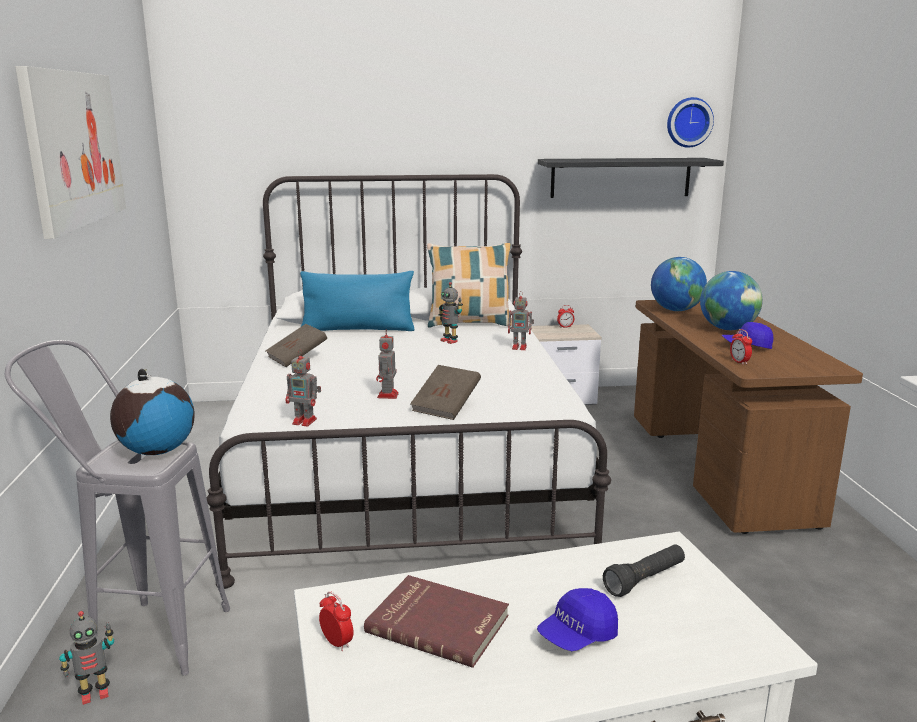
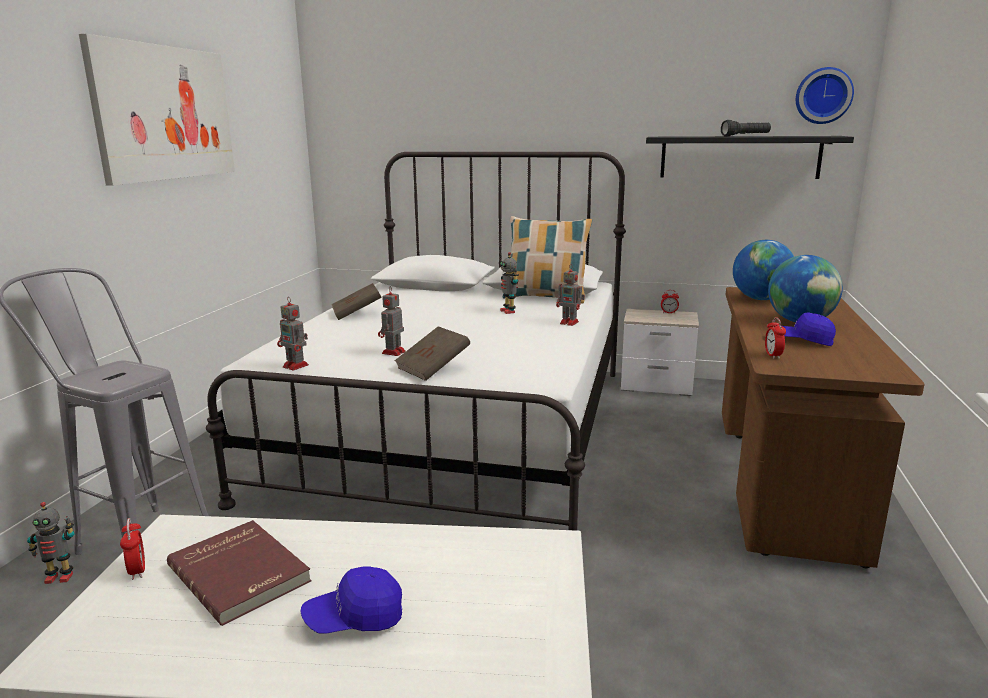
camera: 20 degrees right, 0 degrees up
(157, 451) = (132, 373): globe -> none
(358, 329) = (438, 295): blue pillow -> none
(645, 580) = (486, 575): black flashlight -> black flashlight (745, 136)

